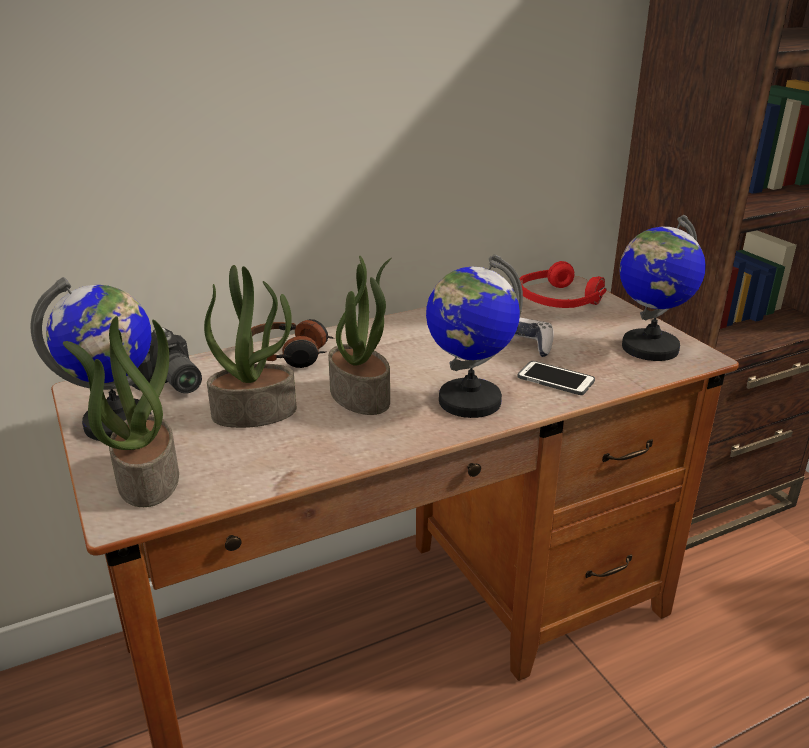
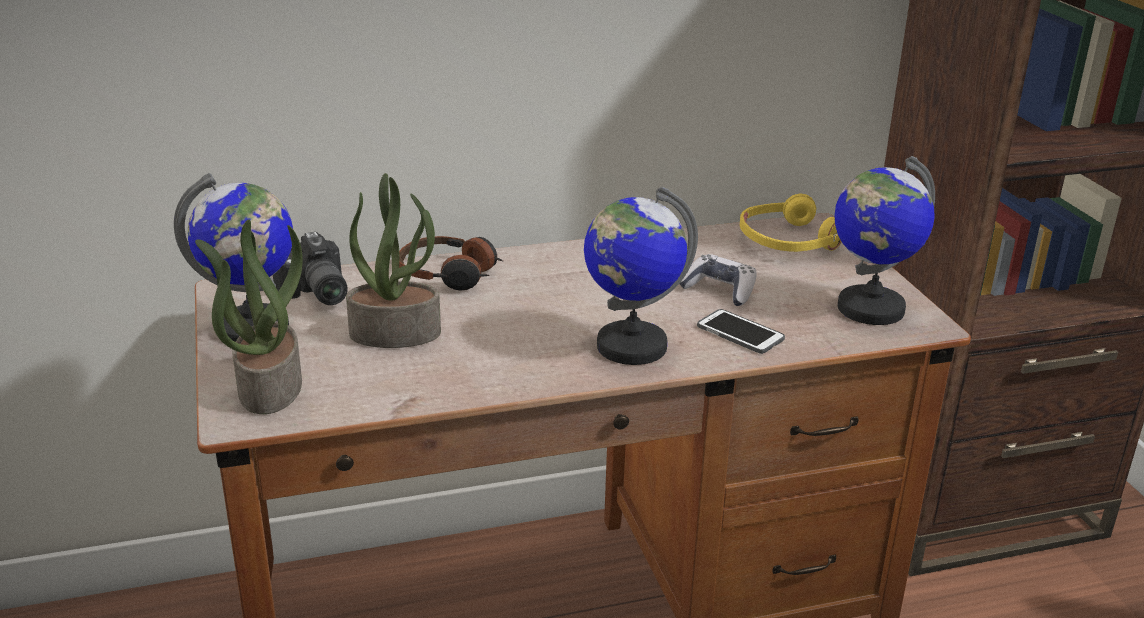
camera: 10 degrees right, 0 degrees up
(361, 396) = (515, 328): potted plant -> none
(558, 300) = (788, 241): red headphones -> yellow headphones

